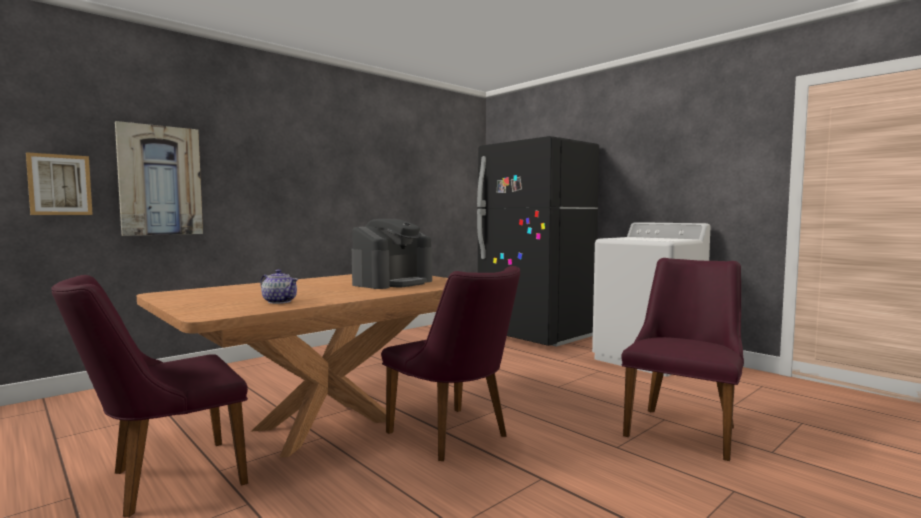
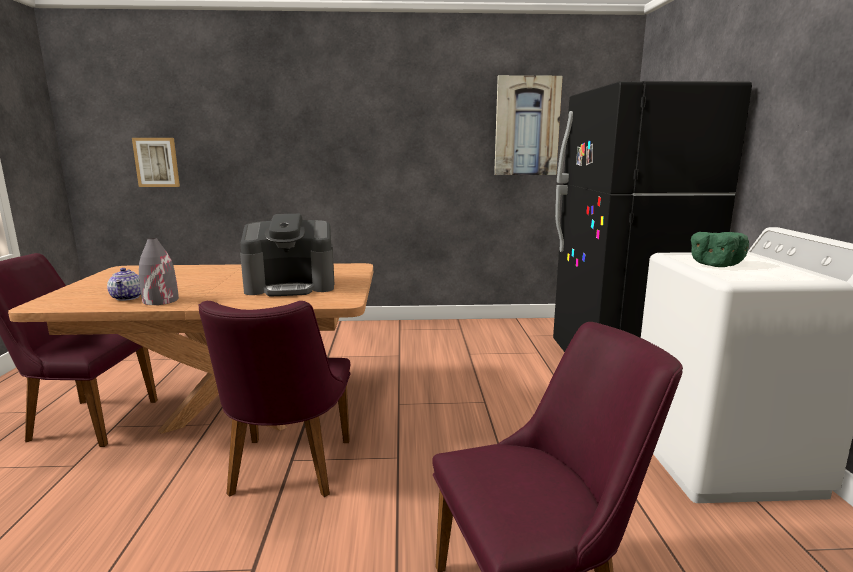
camera: 40 degrees right, 10 degrees up
(160, 180) = (228, 156): picture -> picture (527, 126)
(322, 298) = (160, 300): none -> grey vase
(640, 239) = (714, 265): none -> green bowl

